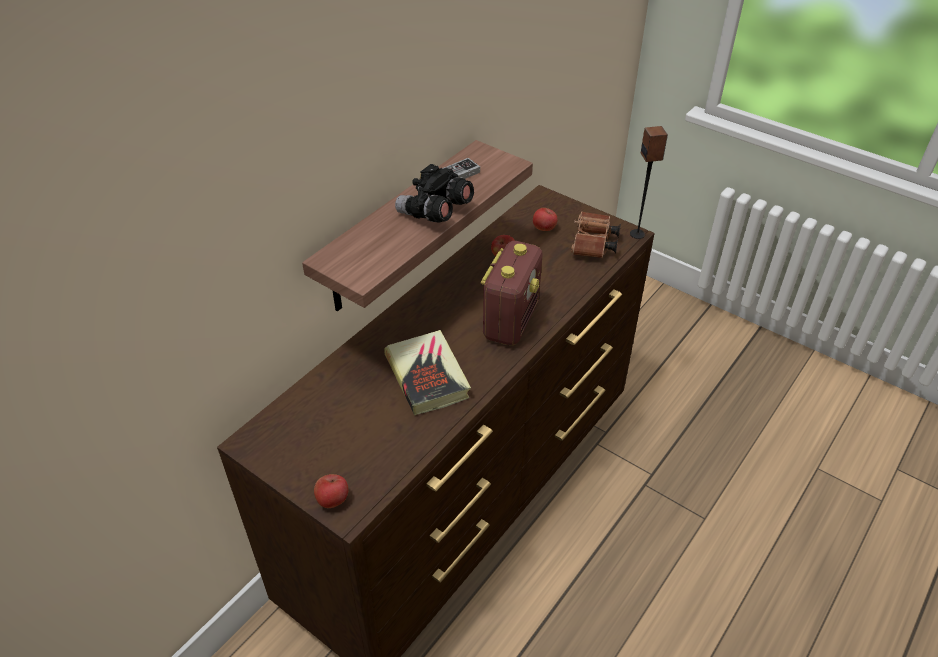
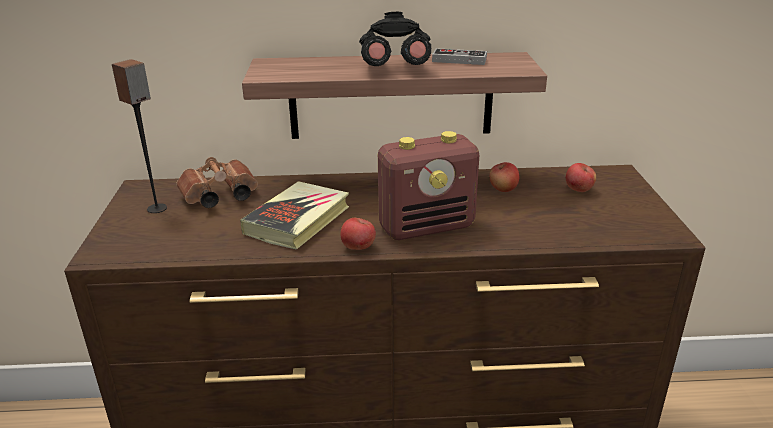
camera: 50 degrees right, 15 degrees down
(332, 500) = (107, 242): apple -> apple (358, 247)
(593, 245) = (609, 222): brown binoculars -> brown binoculars (218, 198)
(637, 234) = (680, 238): speaker -> speaker (157, 209)

